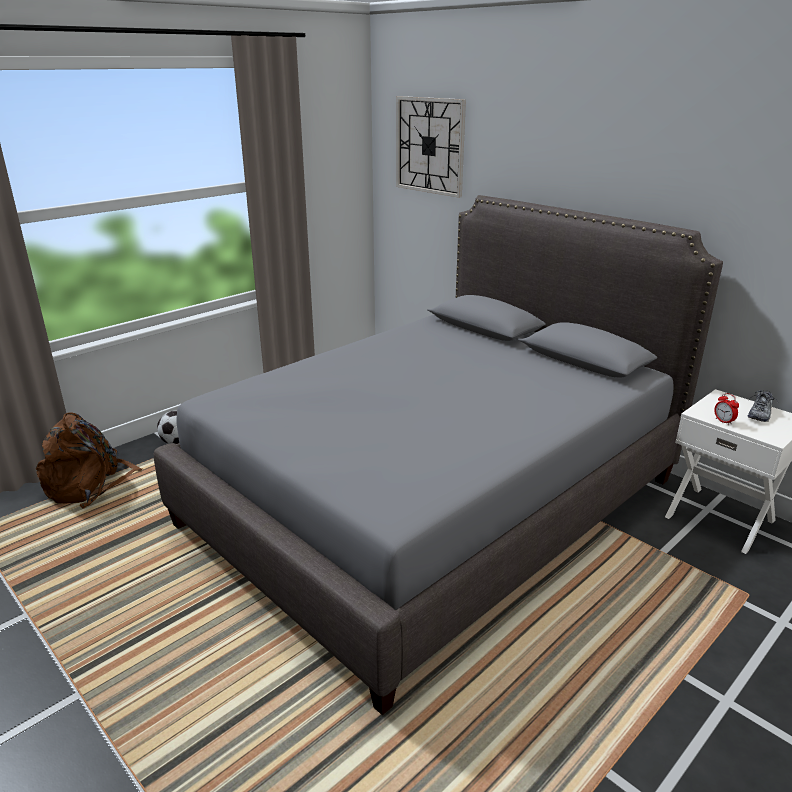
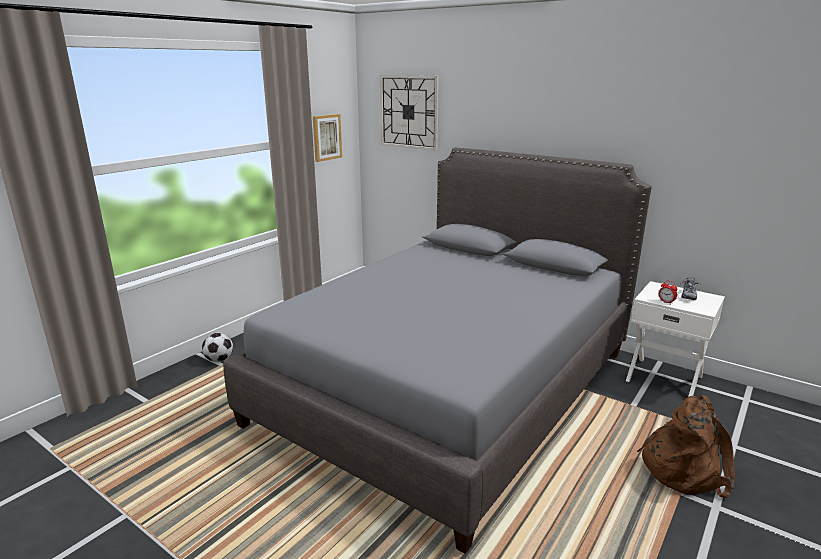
camera: 10 degrees left, 5 degrees down
(90, 485) = (150, 401): brown backpack -> brown backpack (683, 468)
(327, 176) = (326, 137): none -> picture

